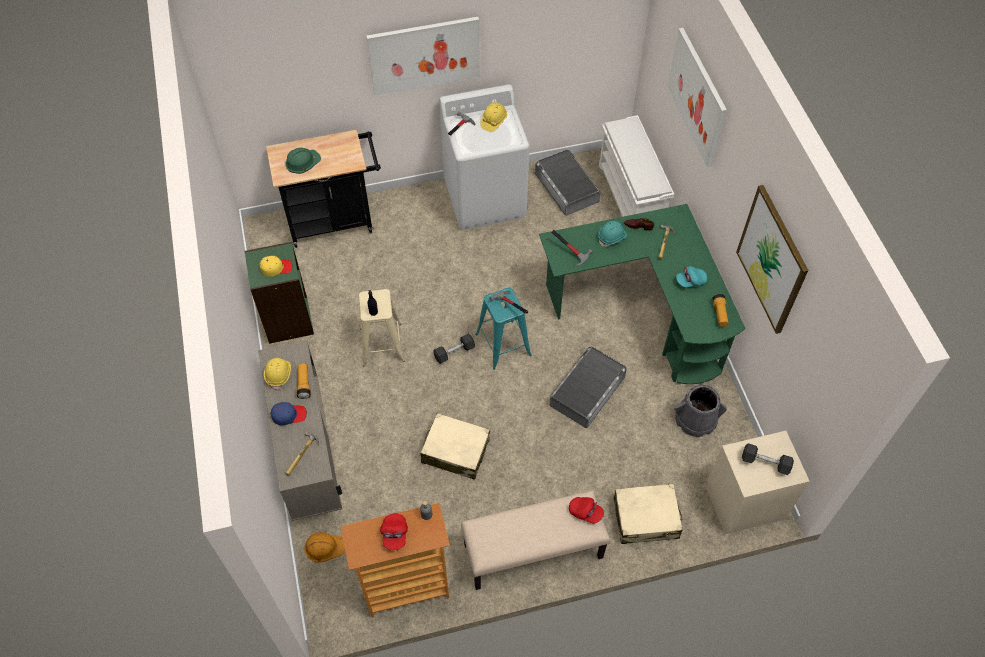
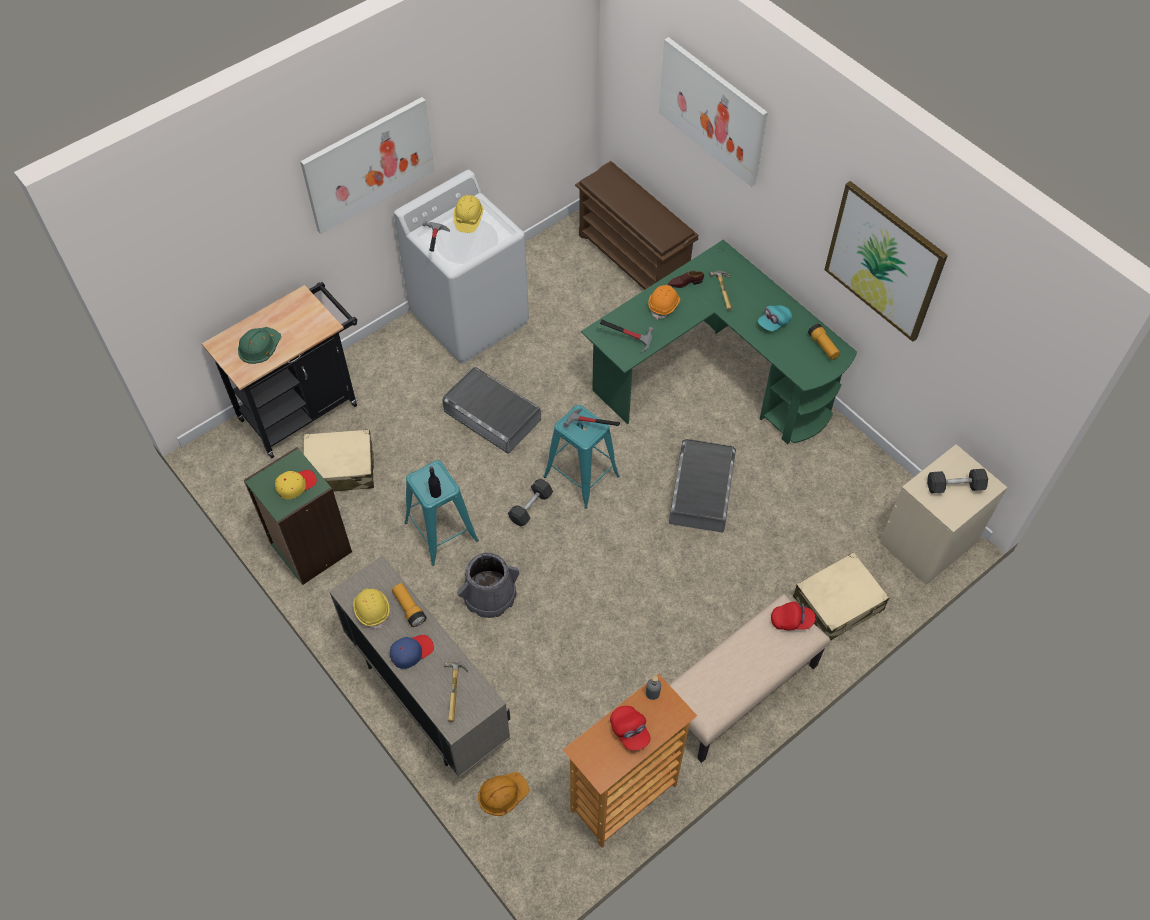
camera: 25 degrees left, 0 degrees up
(382, 345) = (441, 532): beige stool -> turquoise stool
(455, 451) = (593, 618): beige suitcase -> beige suitcase (340, 469)
(567, 187) = (556, 272): grey storage box -> grey storage box (492, 415)
(612, 237) = (664, 305): turquoise hard hat -> orange hard hat
(631, 199) = (634, 260): white shoe rack -> brown shoe rack
(695, 419) = (831, 474): grey bucket -> grey bucket (489, 595)

